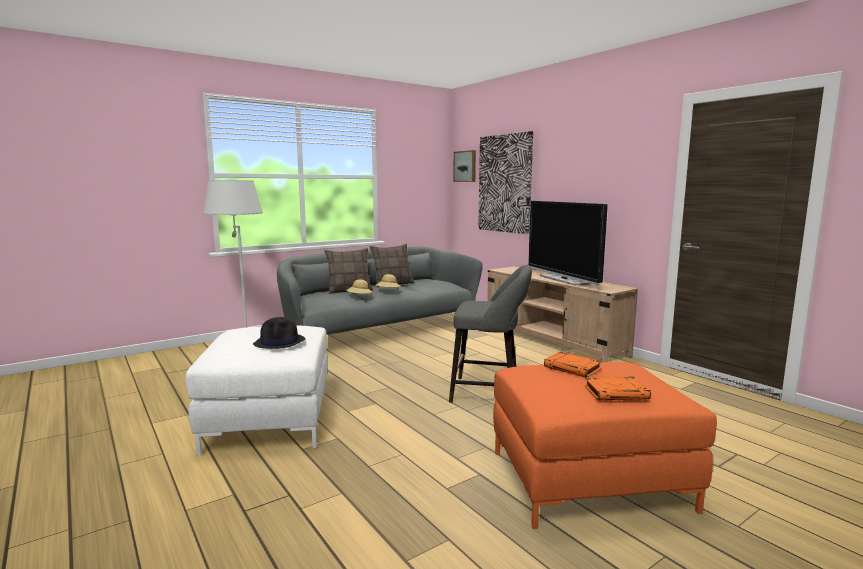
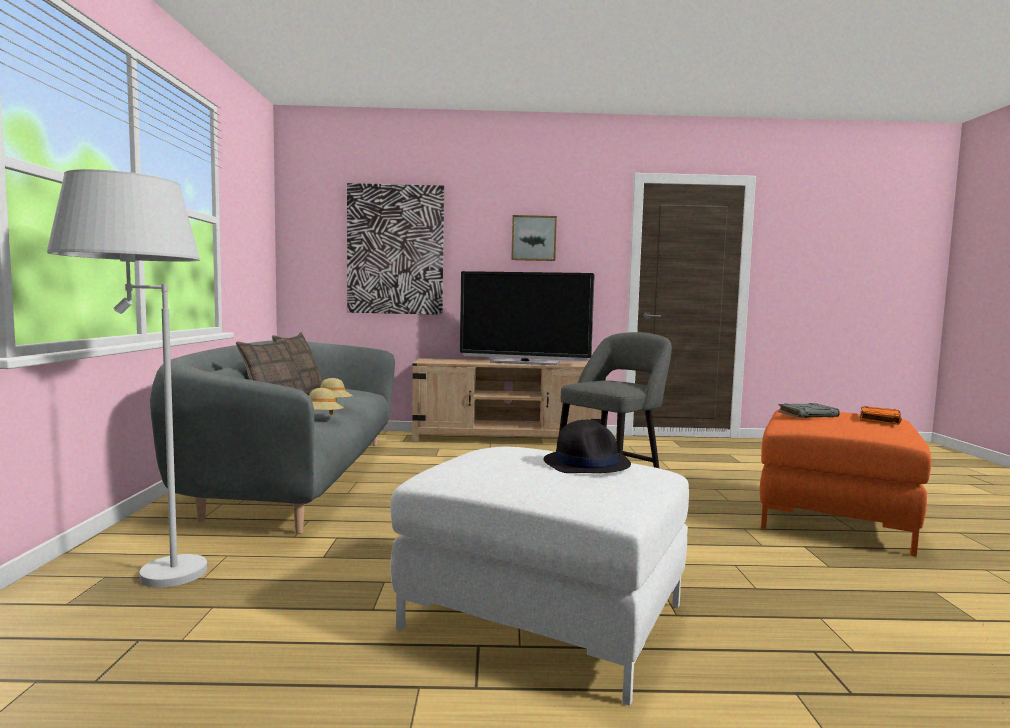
camera: 55 degrees left, 5 degrees down
(465, 166) = (312, 222): picture -> picture (533, 238)
(573, 368) = (808, 414): orange book -> grey book

